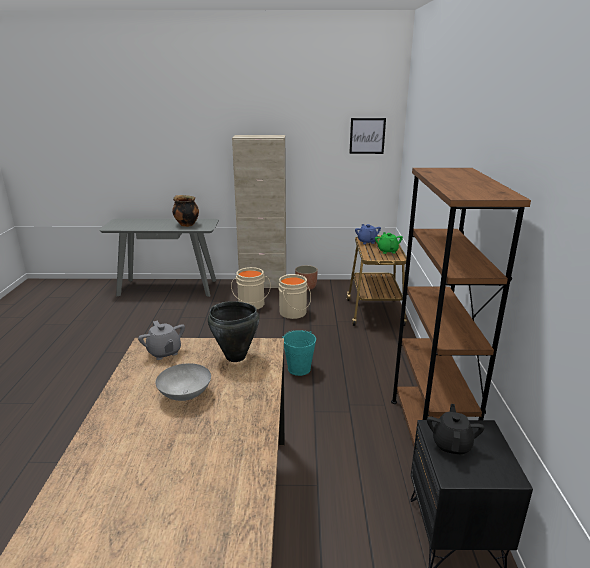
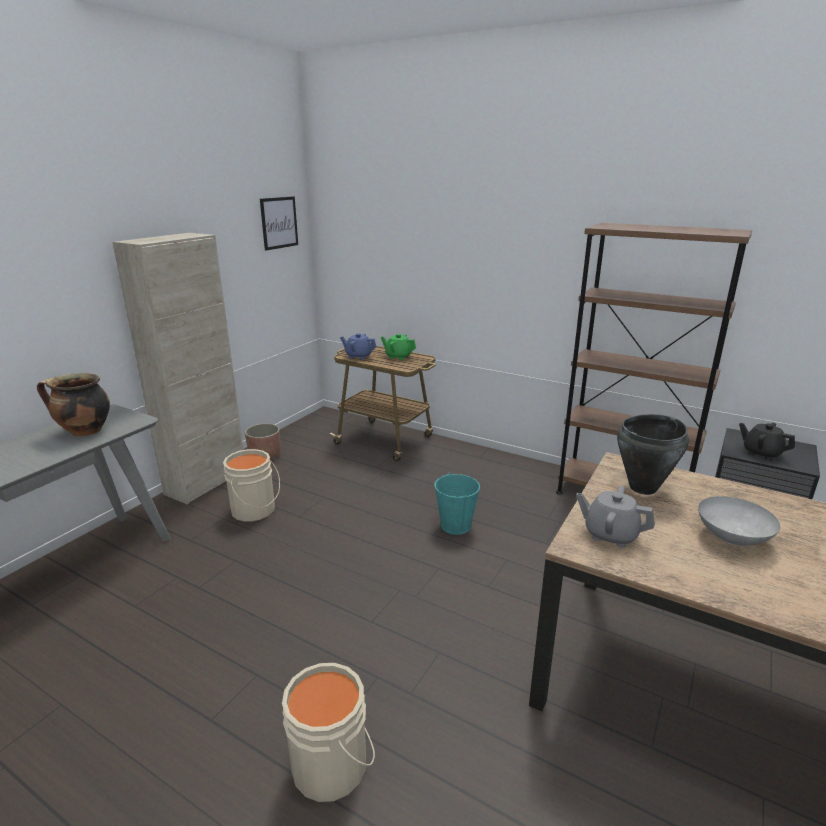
camera: 60 degrees left, 0 degrees up
(164, 352) = (610, 534): grey teapot -> grey teapot turned 150 degrees counterclockwise
(294, 313) = (321, 486): beige bucket -> beige bucket (333, 764)

